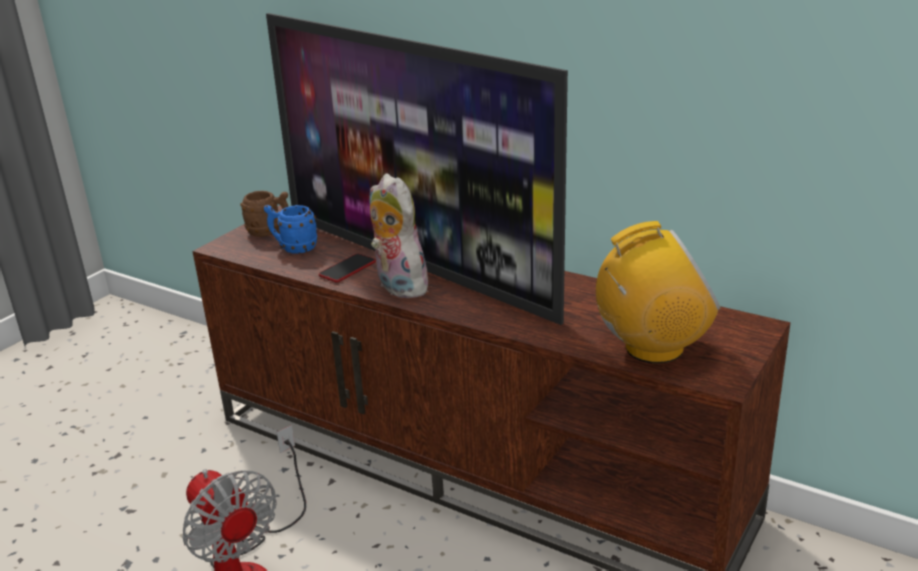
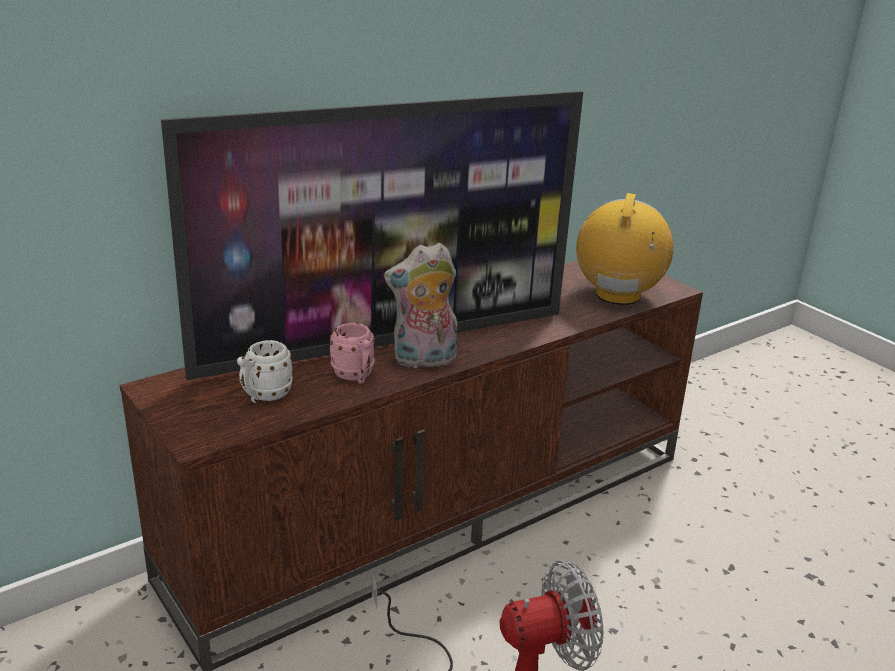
camera: 70 degrees left, 0 degrees up
(270, 232) = (198, 403): brown mug -> none
(294, 248) = (264, 396): blue mug -> white mug
(347, 269) = (356, 377): phone -> pink mug

